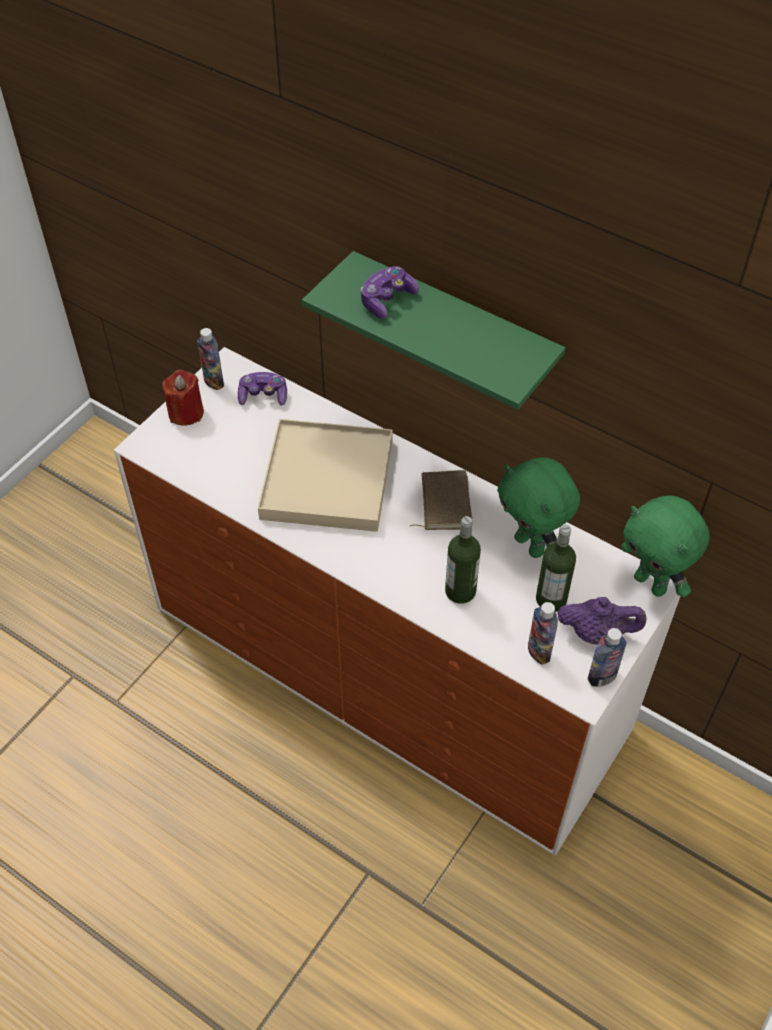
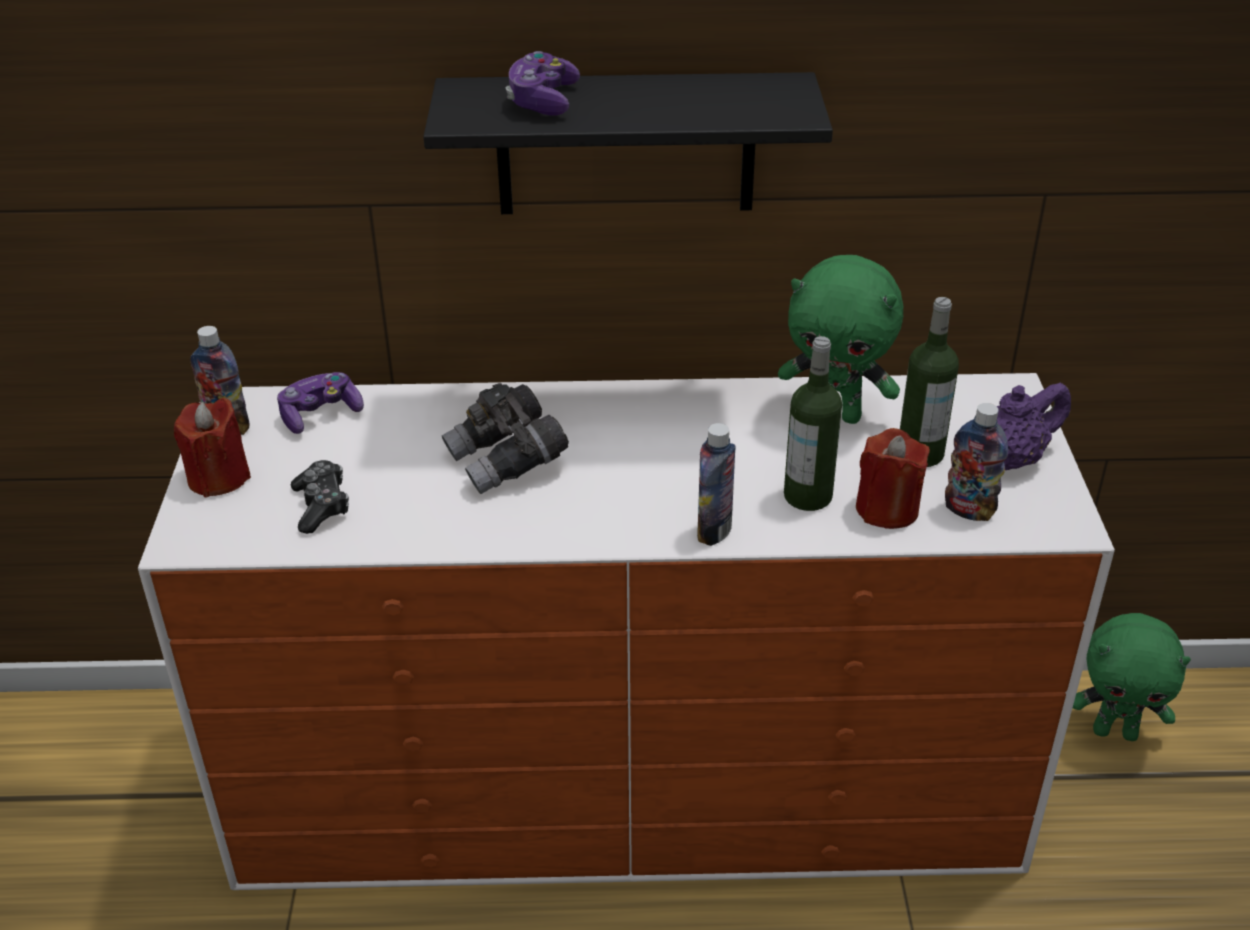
camera: 35 degrees left, 15 degrees down
(218, 458) = (321, 506): none -> game controller
(327, 479) = (507, 462): beige tray -> grey binoculars
(443, 503) = (685, 421): brown book -> none
(453, 333) = (626, 144): green shelf -> black shelf
(494, 624) = (887, 509): none -> red candle
(602, 677) = (1065, 499): bottle -> bottle (714, 531)
(651, 584) = (1006, 389): green plush toy -> green plush toy (1115, 731)

